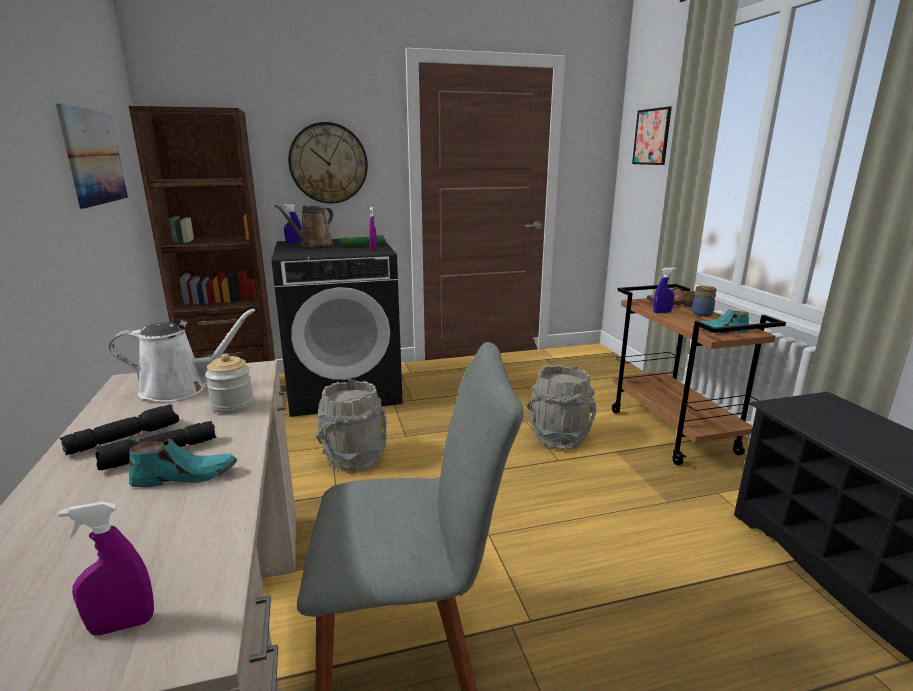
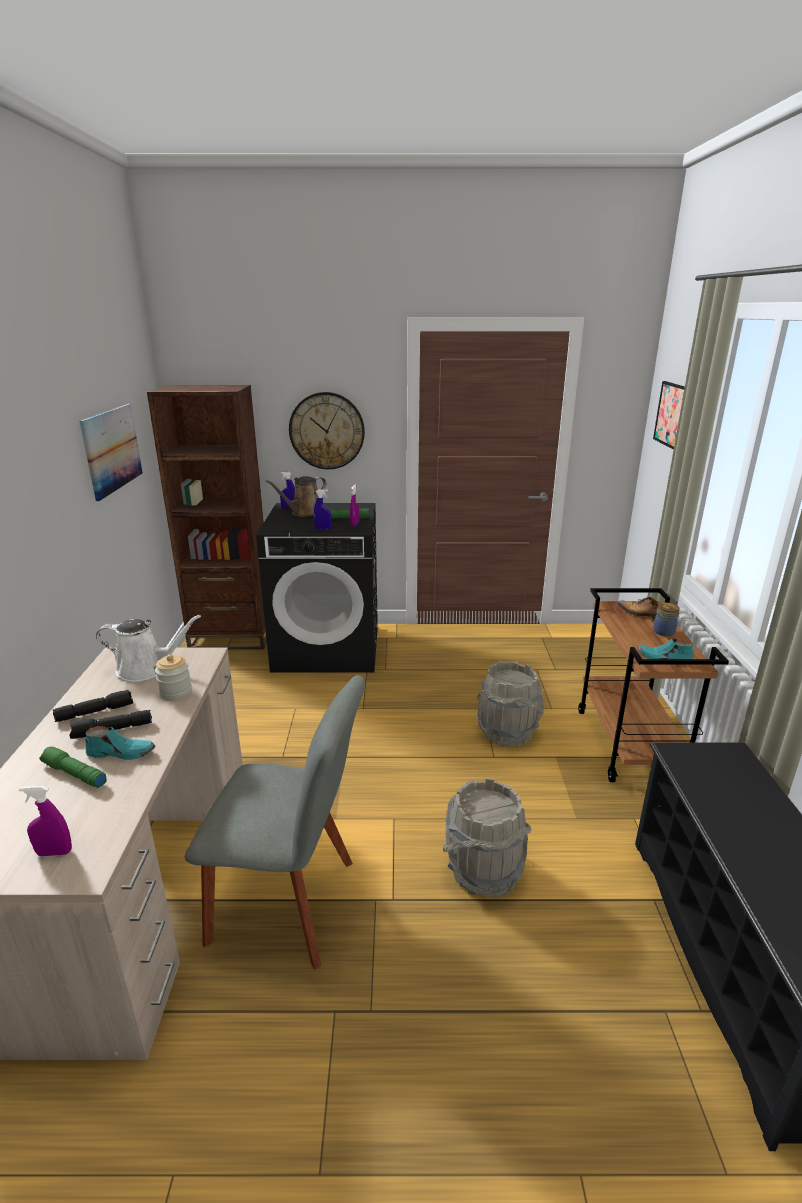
camera: 15 degrees right, 5 degrees up
(118, 512) = (74, 774): none -> green flashlight
(354, 457) = (310, 723): grey bucket -> grey bucket (483, 871)
(662, 312) = (622, 625): blue spray bottle -> blue spray bottle (323, 528)

